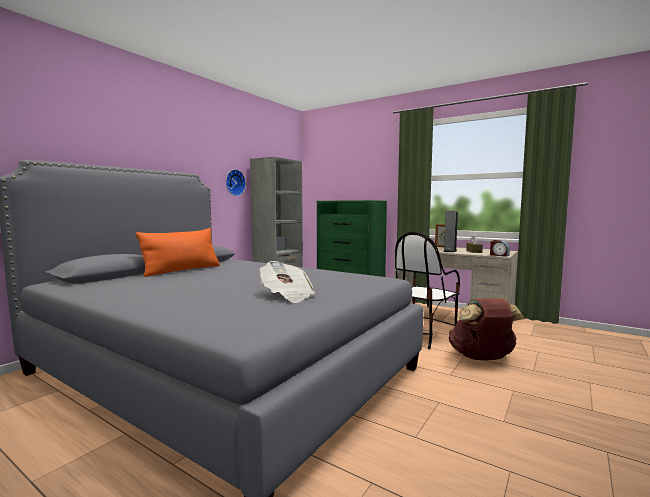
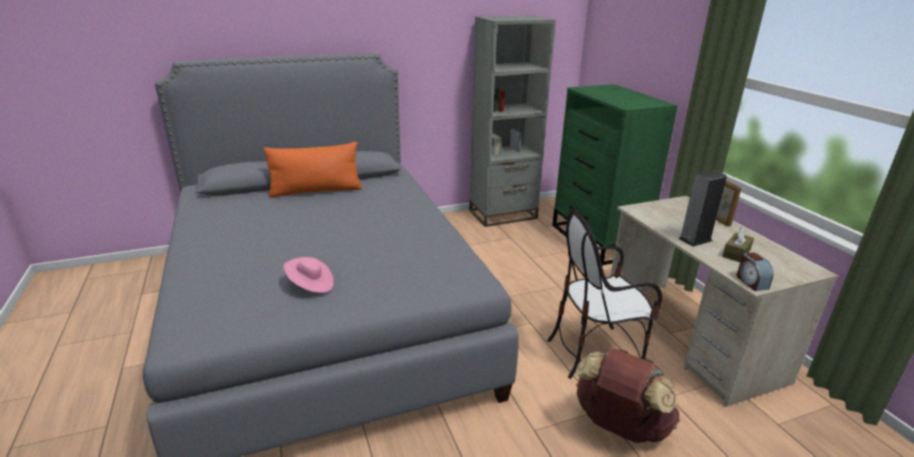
camera: 35 degrees right, 20 degrees up
(234, 182) = (446, 54): wall clock -> none
(287, 296) = (310, 285): newspaper -> pink hat

